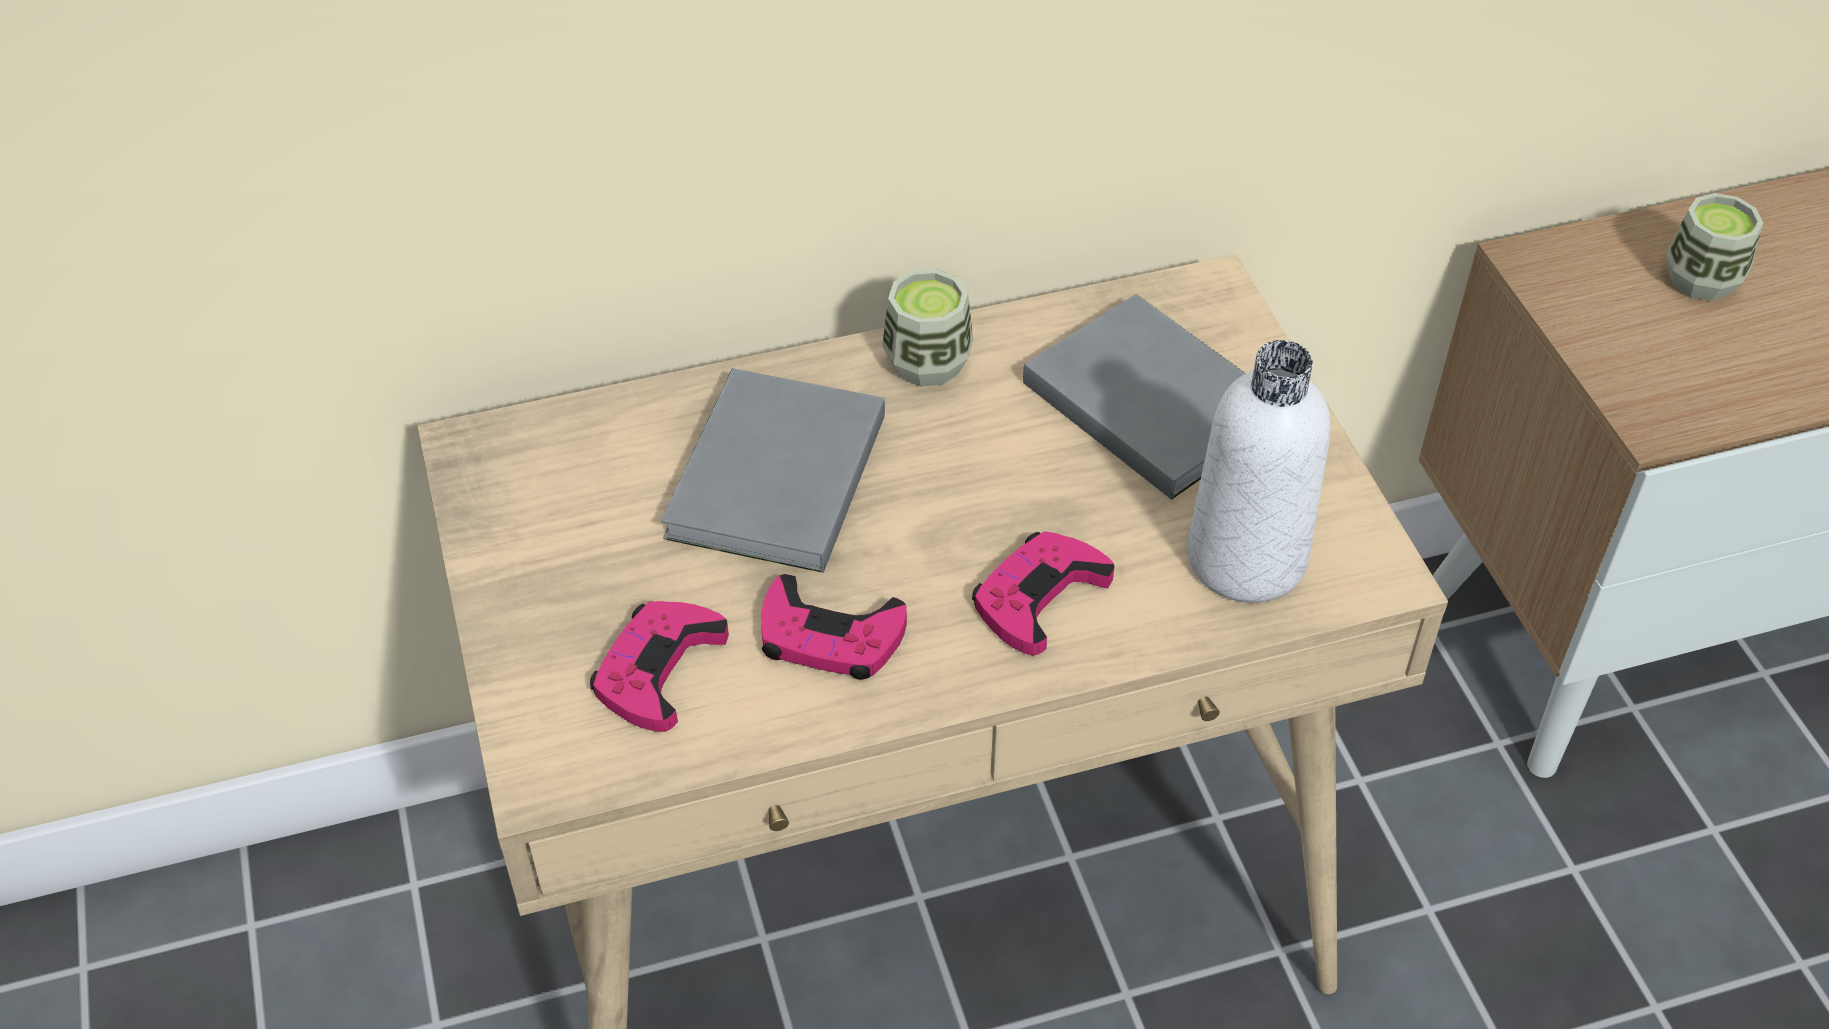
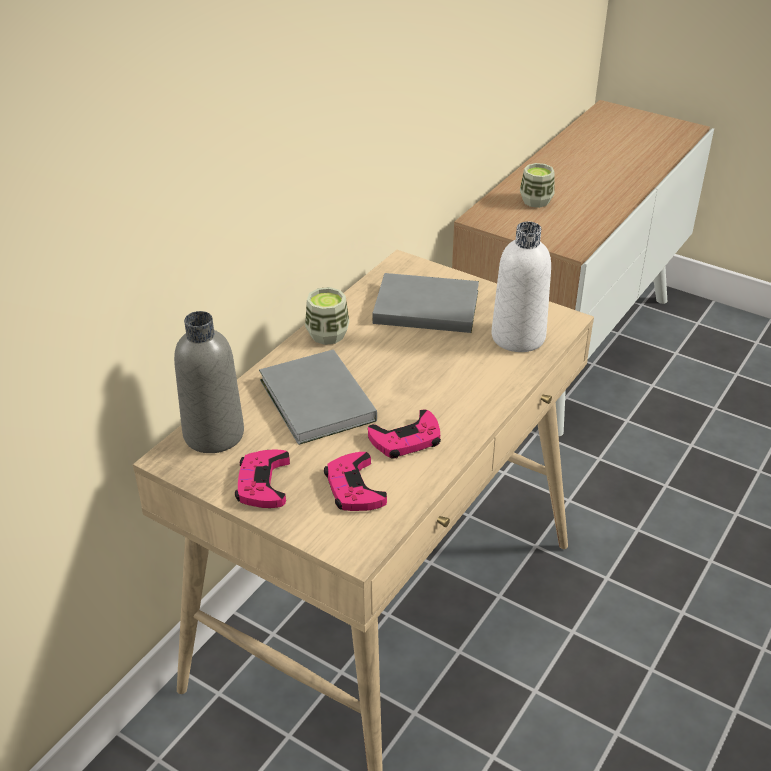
camera: 40 degrees left, 10 degrees down
(569, 443) = (214, 434): none -> grey bottle
(1039, 597) = (464, 386): pink game controller -> pink game controller (263, 483)

